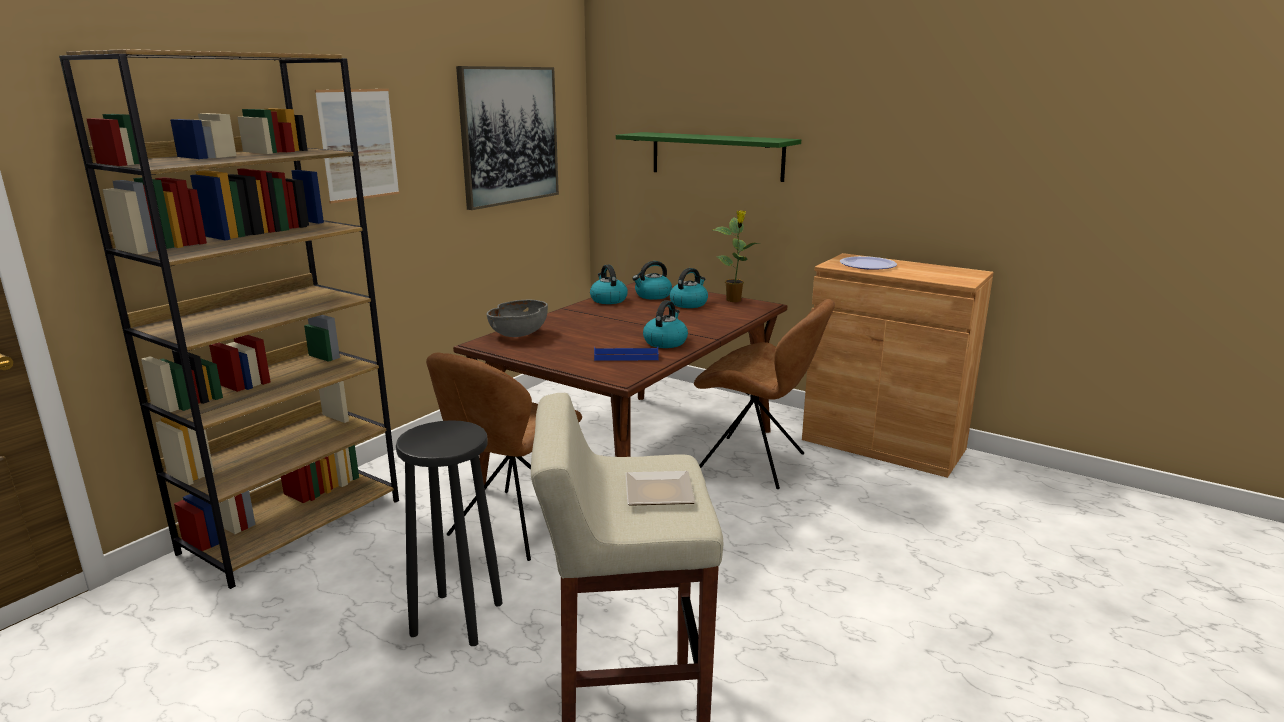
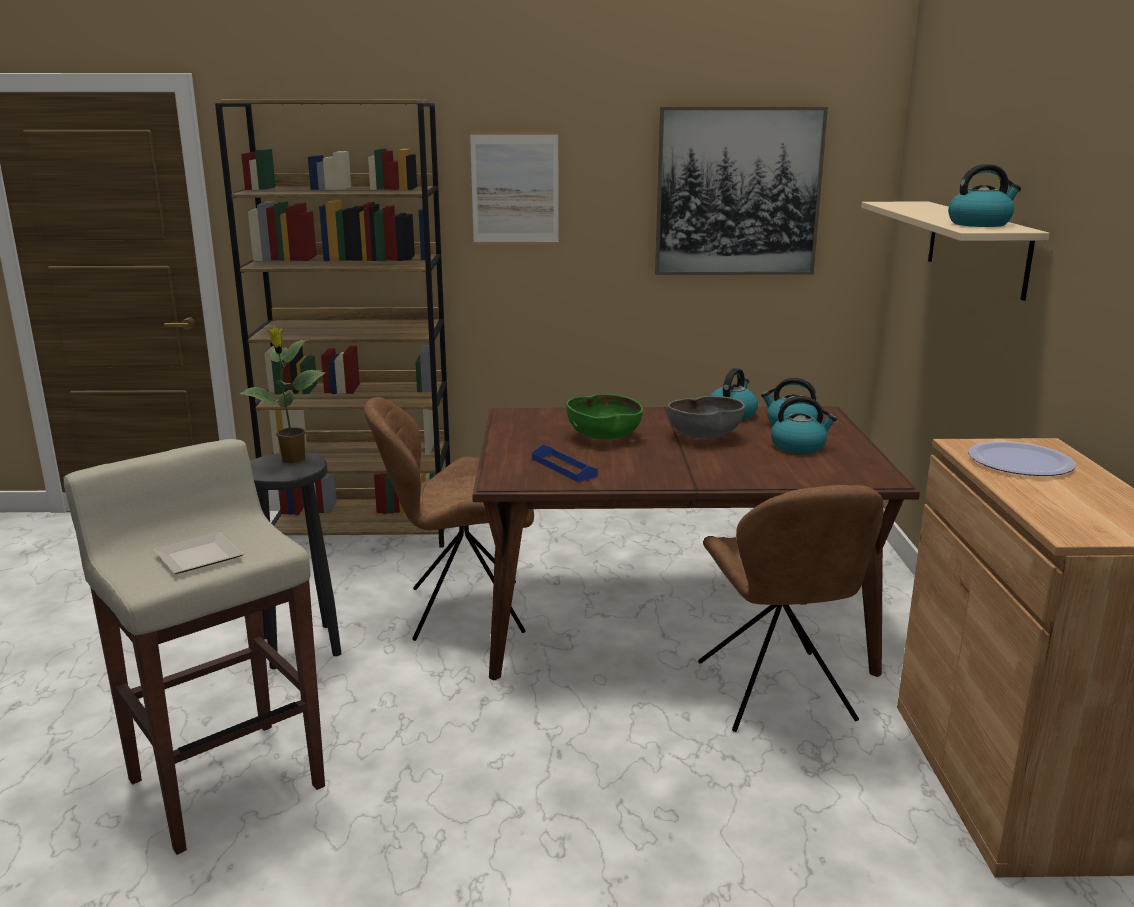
camera: 55 degrees right, 0 degrees up
(519, 334) = (556, 416): grey bowl -> grey bowl (704, 436)
(587, 334) = (603, 437): none -> green bowl
(665, 342) = (640, 470): kettle -> kettle (980, 224)
(716, 156) = (976, 247): green shelf -> beige shelf
(734, 300) = (865, 461): potted plant -> potted plant (292, 460)

